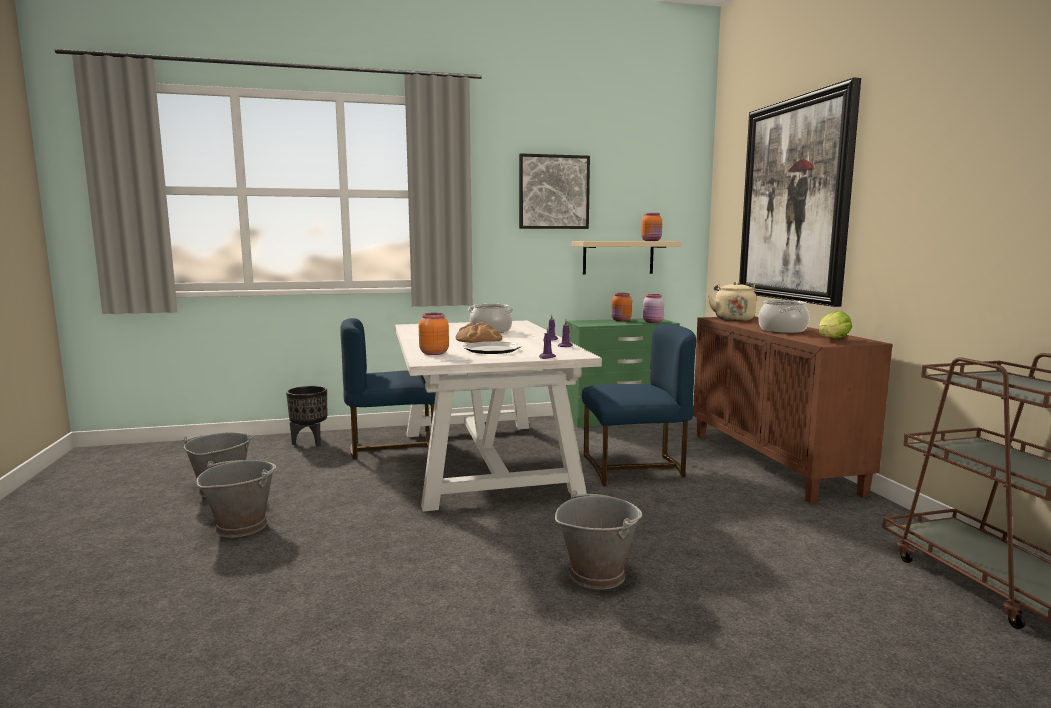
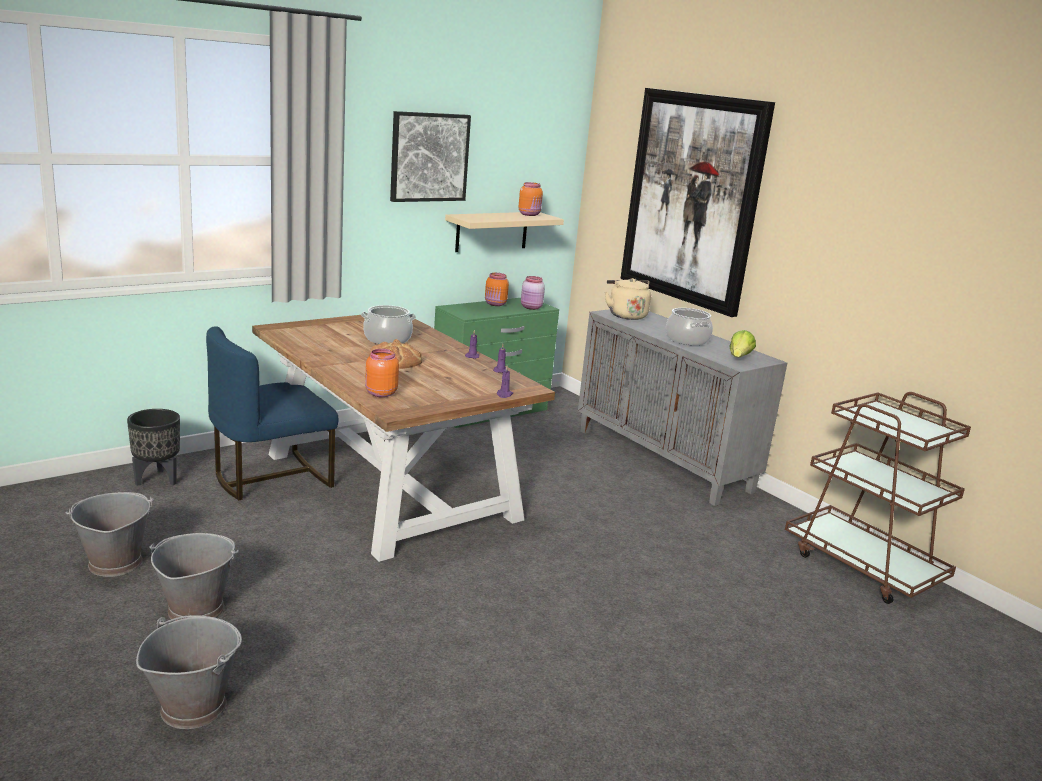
camera: 25 degrees left, 10 degrees up
(484, 461) = (391, 486): white dining table -> brown dining table
(492, 350) = (434, 382): plate -> none
(597, 574) = (588, 607): grey bucket -> grey bucket (193, 707)
(634, 468) = (547, 480): blue chair -> none
(773, 463) = (664, 460): brown cabinet -> grey cabinet

